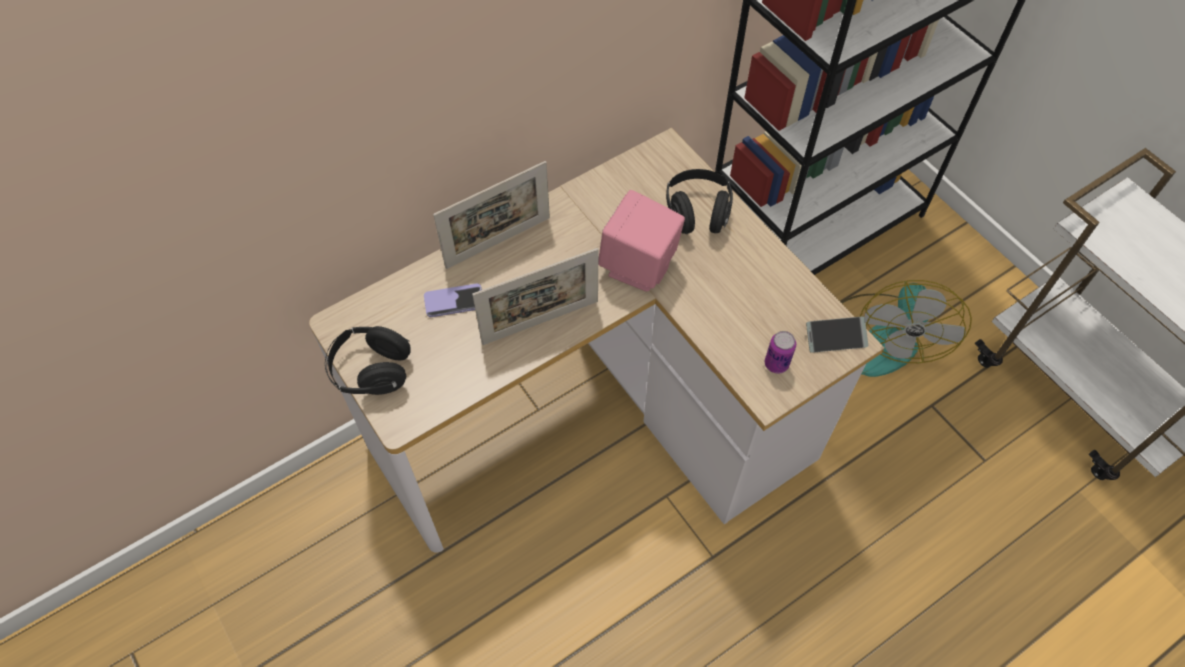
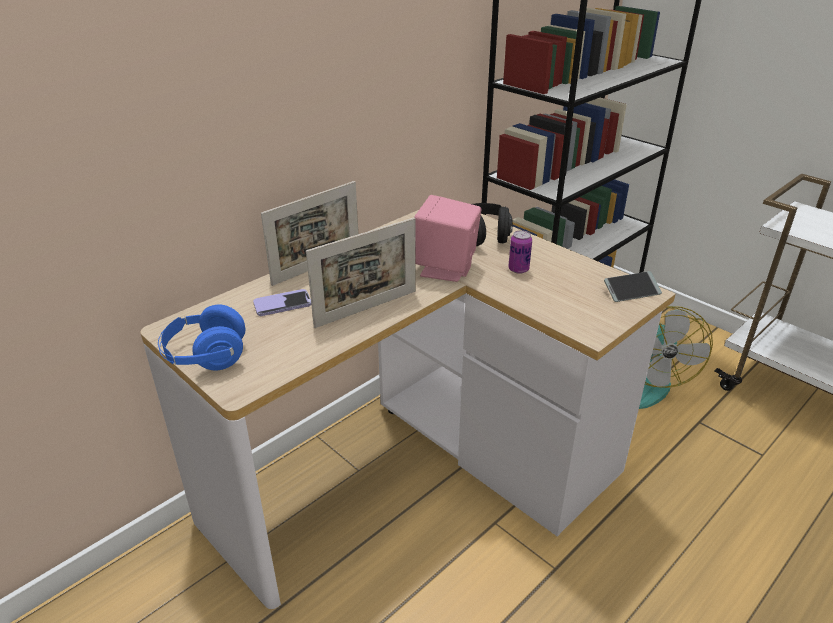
camera: 10 degrees left, 25 degrees down
(371, 371) = (206, 357): black headphones -> blue headphones
(776, 364) = (589, 312): can -> can (518, 269)

